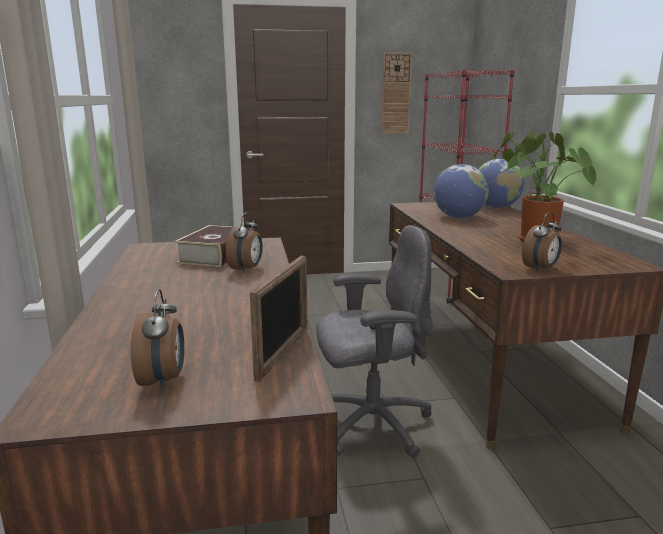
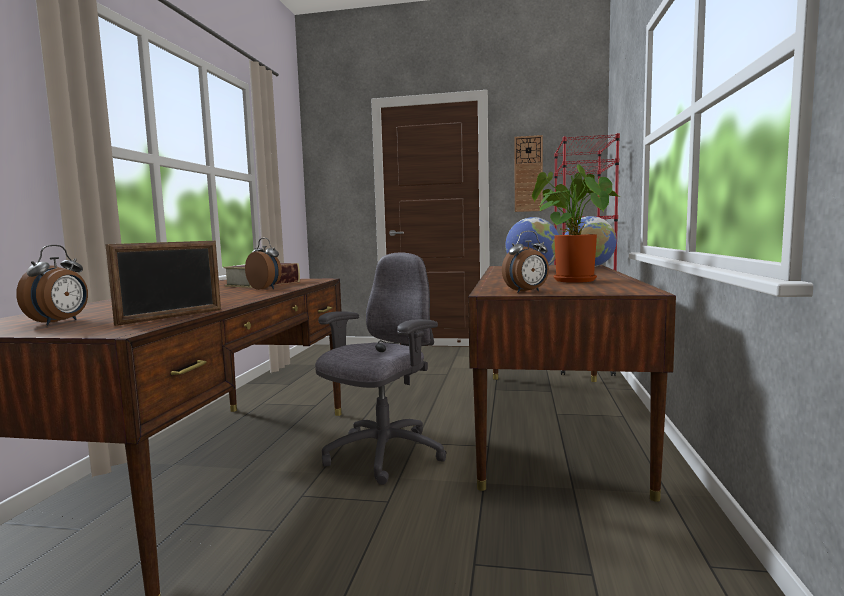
camera: 20 degrees right, 10 degrees down
(247, 269) = (266, 288): alarm clock -> alarm clock turned 90 degrees counterclockwise
(370, 425) = (382, 455): grey office chair -> grey office chair turned 60 degrees counterclockwise

